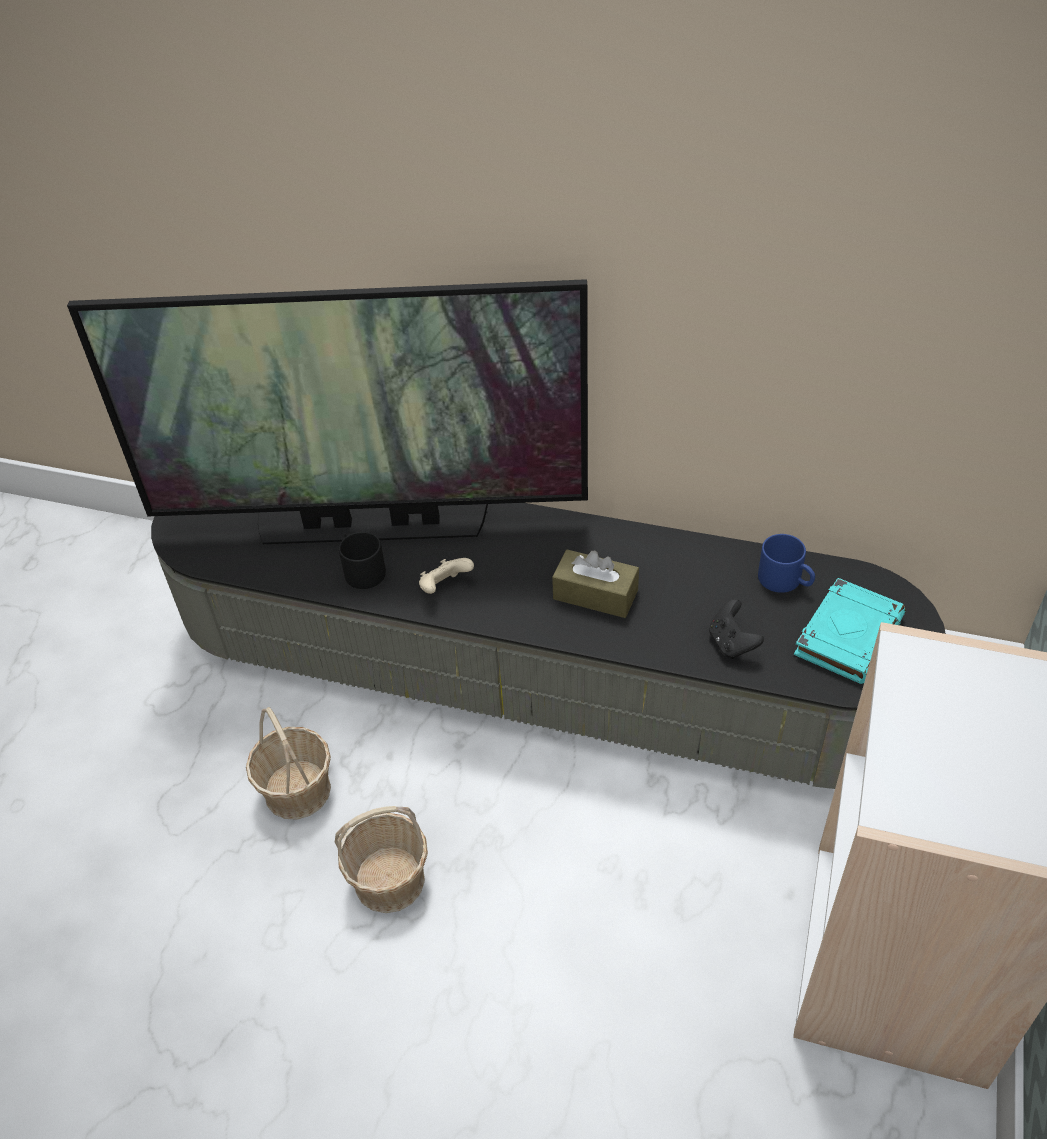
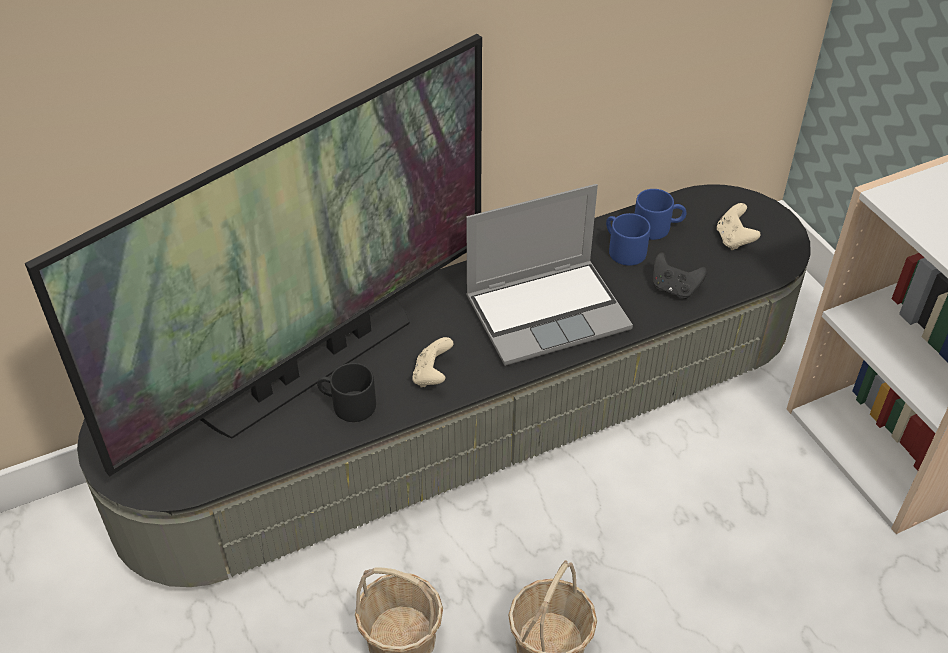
camera: 45 degrees left, 0 degrees up
(595, 594) = (548, 312): brown tissue box -> laptop
(726, 581) = (622, 249): none -> blue mug
(848, 635) = (734, 239): turquoise book -> beige game controller

